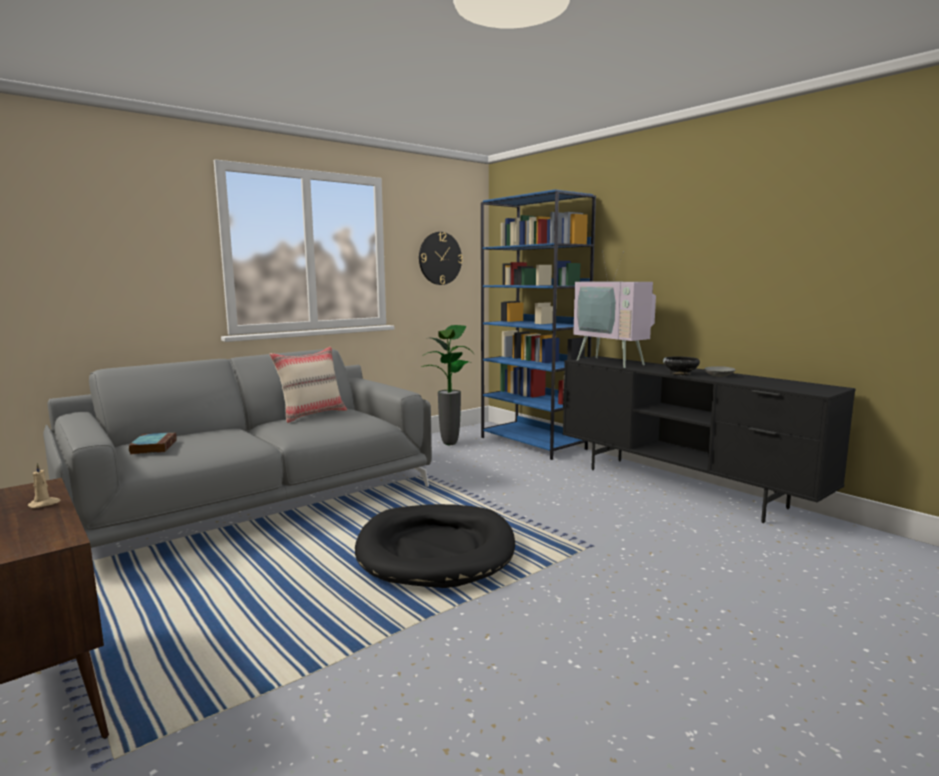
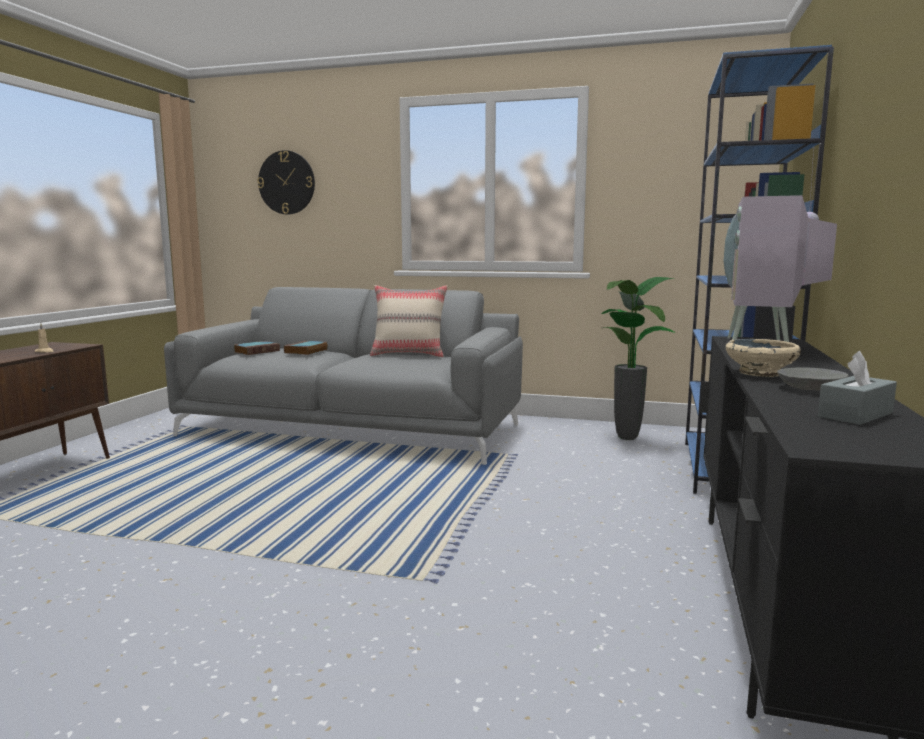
camera: 55 degrees right, 0 degrees up
(216, 433) = (306, 351): none -> book
(436, 550) = (331, 510): black dog bed -> none
(440, 258) = (677, 185): wall clock -> wall clock (286, 182)
(680, 374) = (760, 373): black bowl -> beige bowl
(770, 381) = (855, 414): none -> grey tissue box

